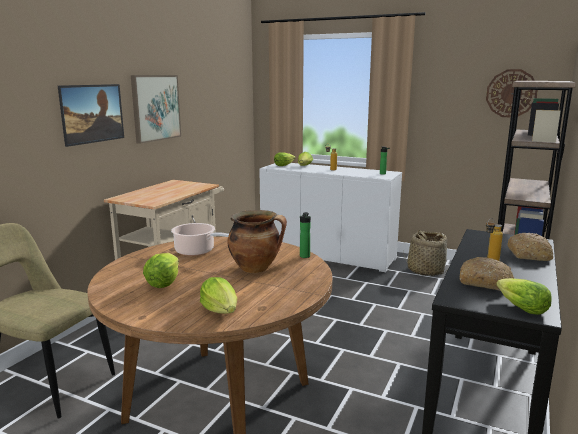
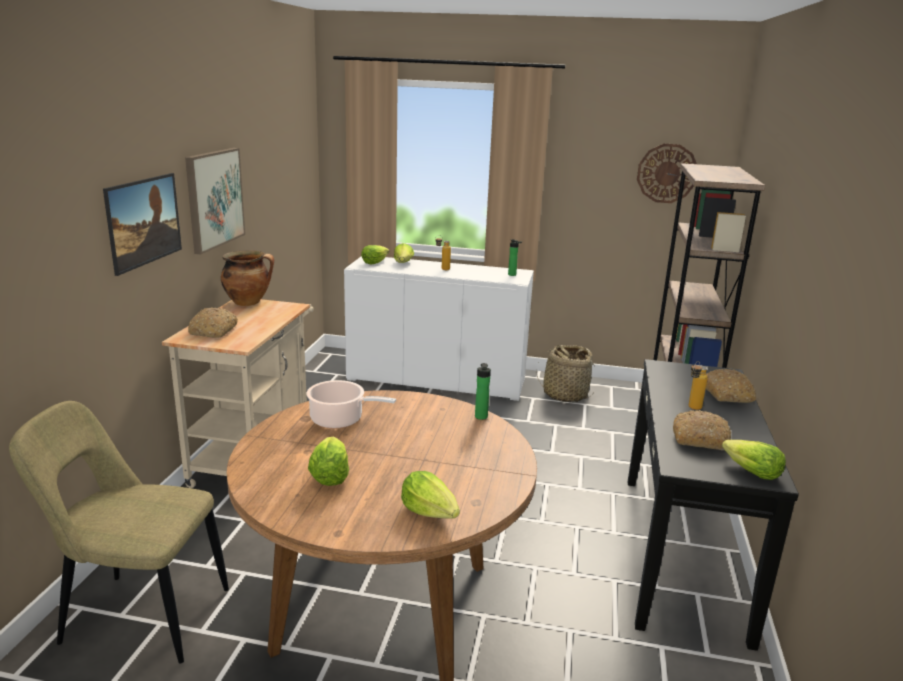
camera: 15 degrees left, 5 degrees up
(141, 195) = (213, 331): none -> bread
(256, 268) = (433, 441): cooking pot -> cooking pot (248, 302)

